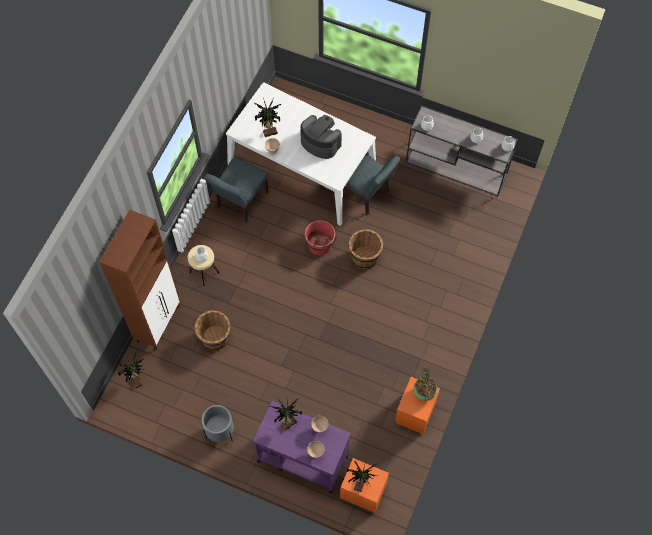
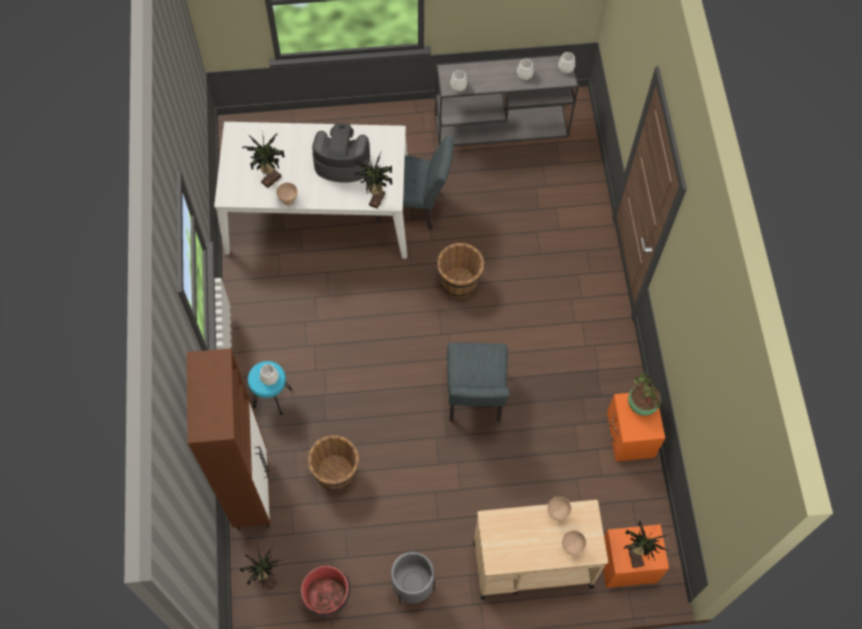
camera: 30 degrees left, 0 degrees up
(204, 272) = (272, 397): beige stool -> turquoise stool
(239, 203) = (266, 290): grey chair -> grey chair (474, 400)
(288, 422) = (514, 528): potted plant -> potted plant (375, 199)
(302, 457) = (531, 563): purple cart -> beige cart
(320, 245) = (397, 293): red bucket -> red bucket (328, 598)

